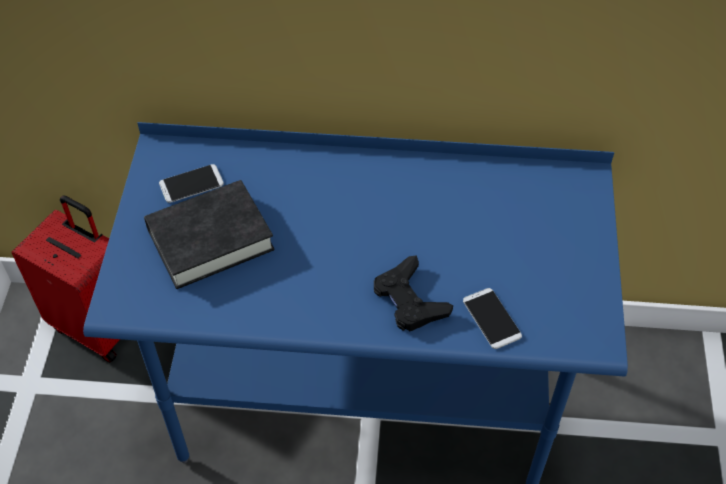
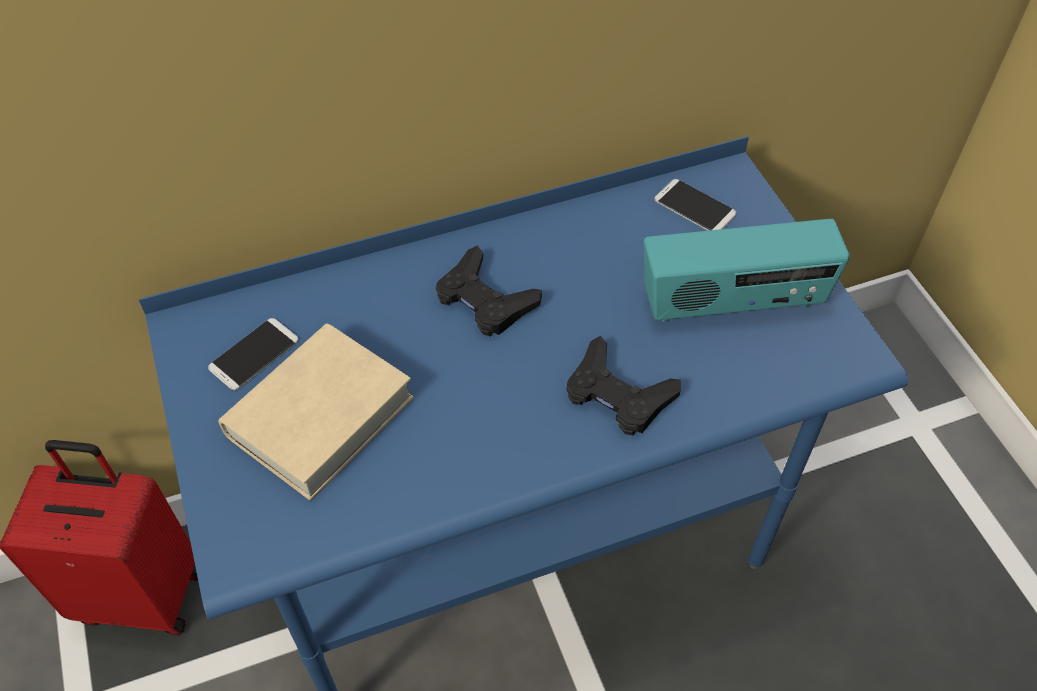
camera: 25 degrees left, 0 degrees up
(210, 239) = (320, 417): black book -> beige book
(358, 203) = (485, 300): none -> black game controller
(491, 318) = (726, 378): phone -> phone (694, 207)
(530, 269) = (733, 303): none -> radio

